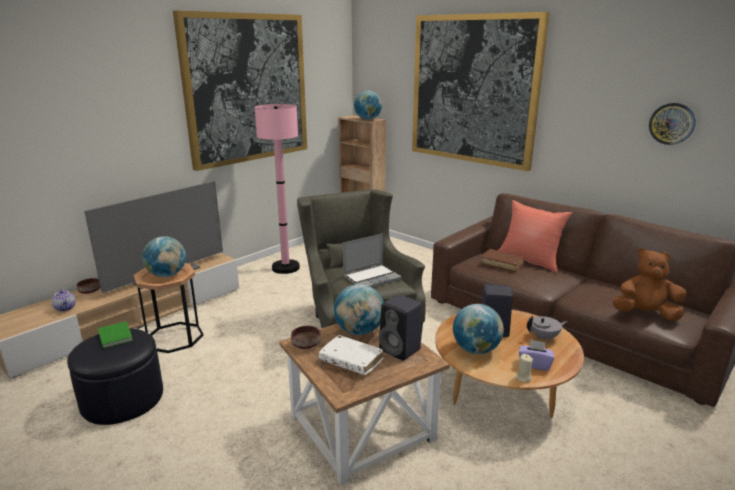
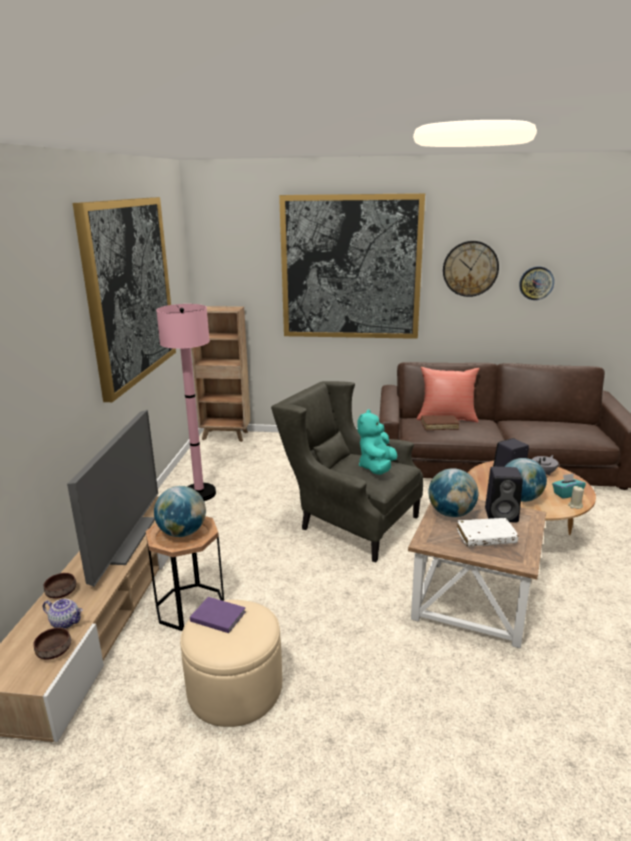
camera: 35 degrees left, 0 degrees up
(116, 335) = (217, 615): green book -> purple book
(122, 399) = (235, 688): black ottoman -> beige ottoman
(305, 344) = (433, 540): brown bowl -> brown bowl (53, 651)
(368, 119) = (227, 309): globe -> none
(372, 278) = (377, 468): laptop -> turquoise plush toy
(534, 364) = (566, 494): purple tissue box -> turquoise tissue box
(592, 99) = (470, 268): none -> wall clock
(645, 314) = (574, 435): brown plush toy -> none

